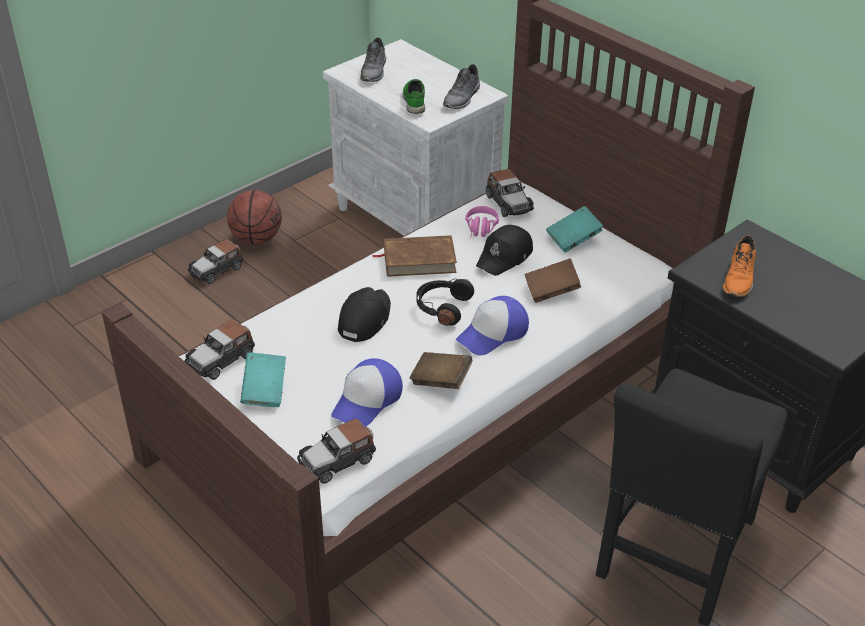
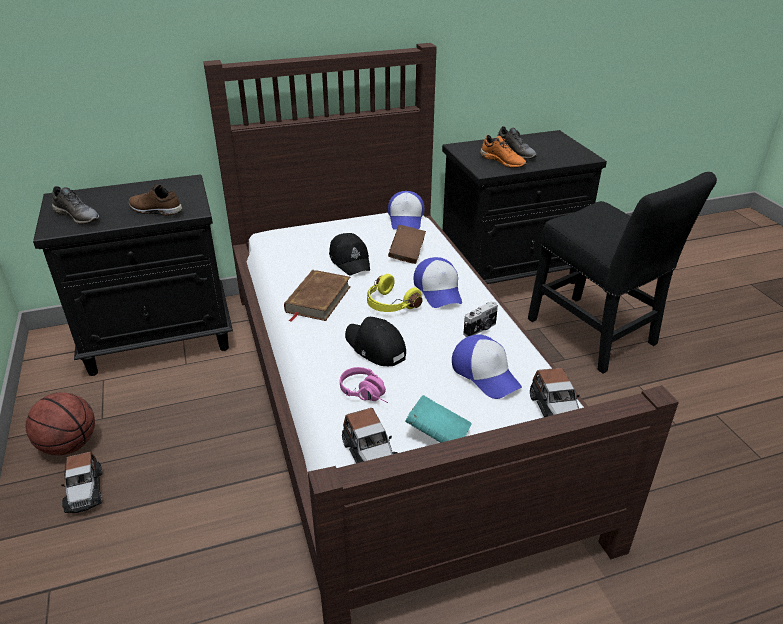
camera: 65 degrees left, 5 degrees down
(414, 101) = (155, 210): green shoe -> brown shoe
(415, 220) = (160, 337): white nightstand -> black nightstand
(440, 381) = (481, 329): brown book -> camera
(442, 307) = (390, 304): black headphones -> yellow headphones
(462, 98) = (181, 191): grey shoe -> grey shoe (516, 153)
(480, 231) = (307, 262): pink headphones -> pink headphones (367, 394)
(508, 203) = (284, 241): toy car -> none
(573, 239) = (355, 229): turquoise book -> none
(631, 268) = (406, 218): none -> cap

